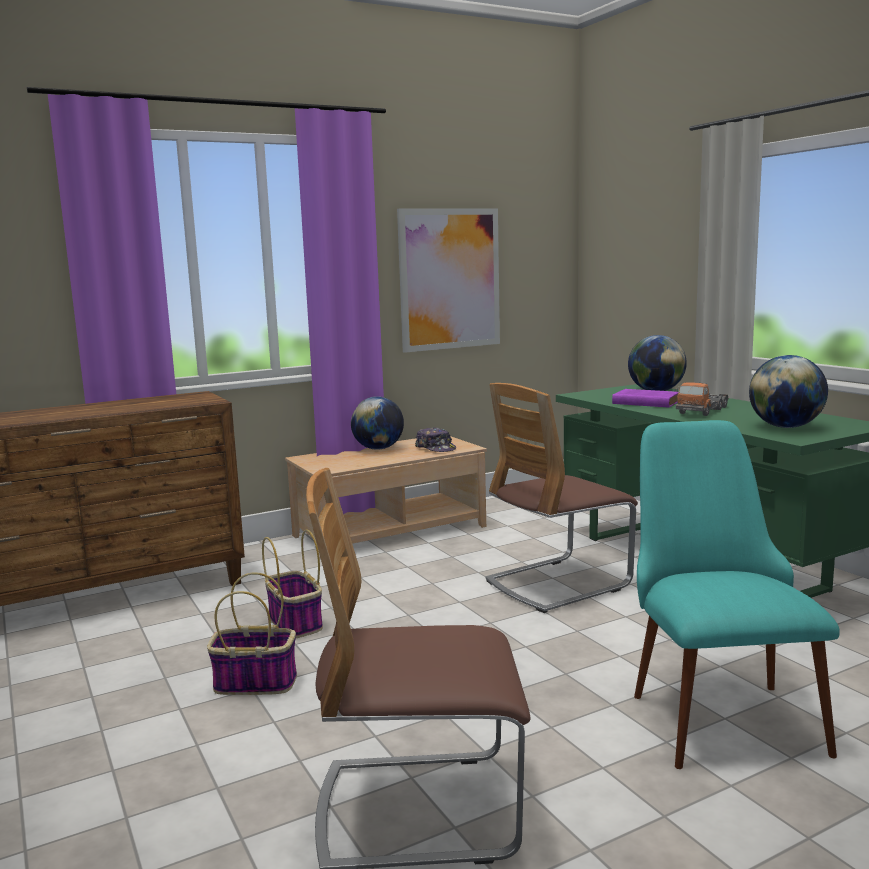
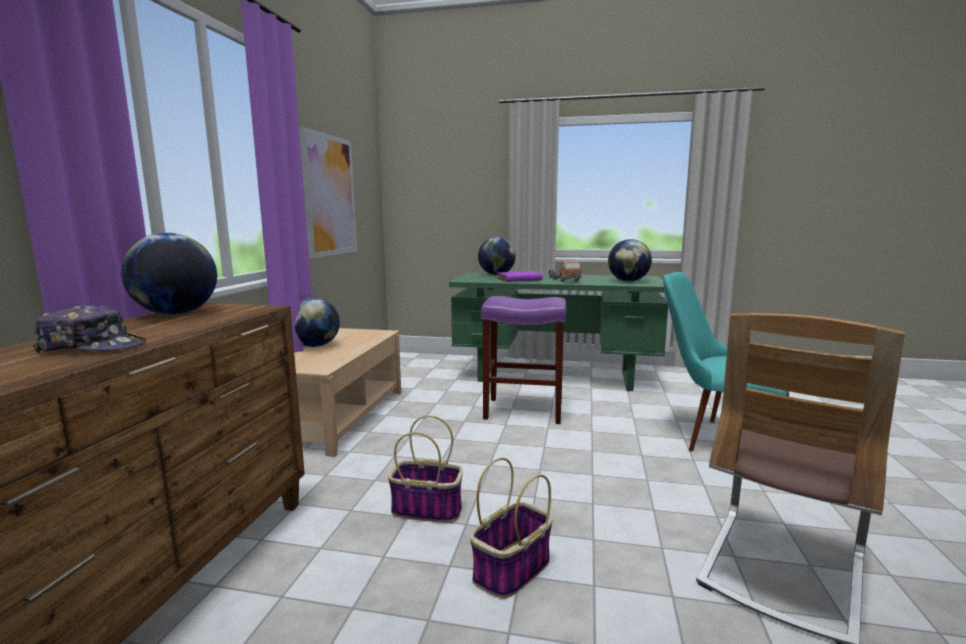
camera: 50 degrees left, 0 degrees up
(163, 398) = (176, 314): none -> globe
(436, 448) = (363, 337): cap -> cap (93, 347)
(557, 584) = (522, 411): chair -> purple stool

